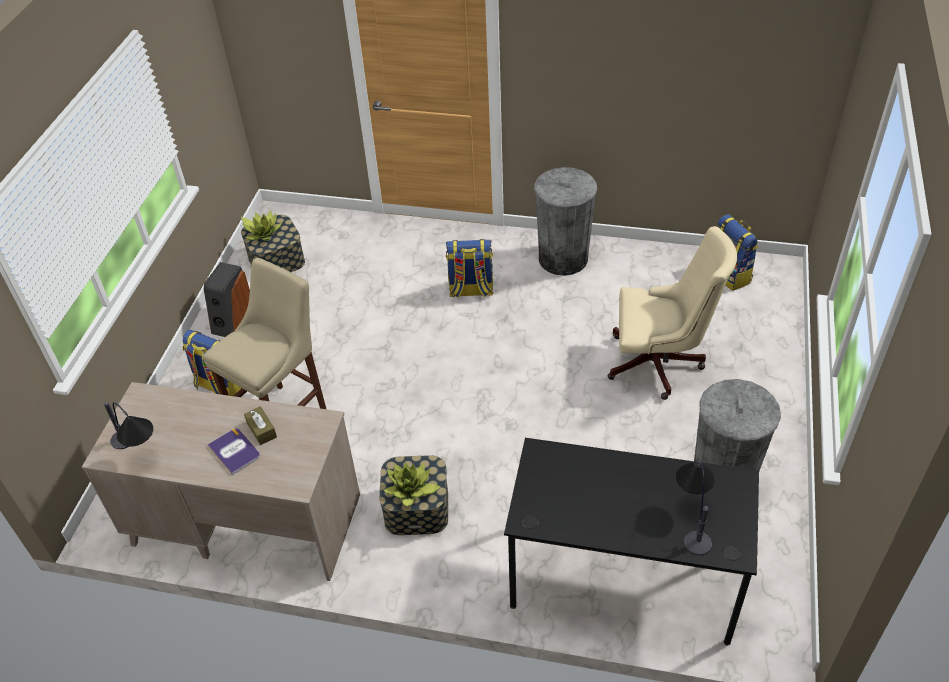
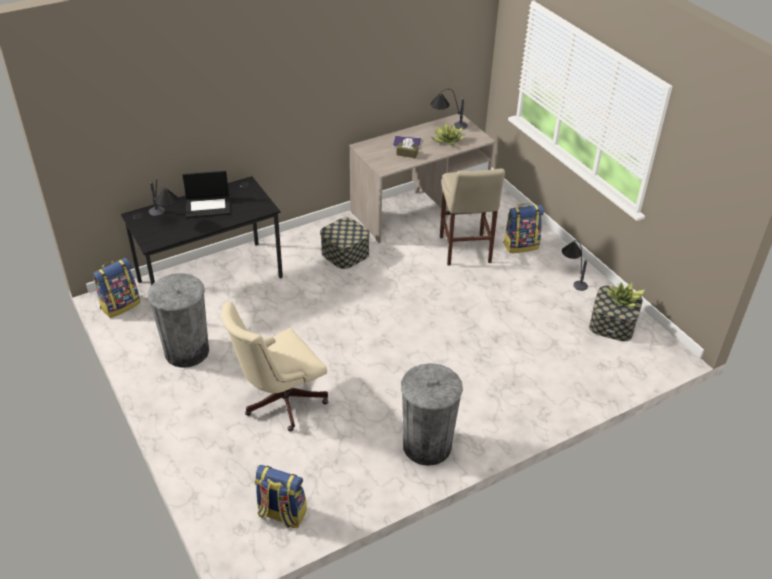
camera: 135 degrees right, 5 degrees down
(232, 320) = (572, 276): speaker -> table lamp
(411, 490) = (341, 229): potted plant -> potted plant (447, 140)
(470, 290) = (461, 379): backpack -> backpack (120, 305)
(615, 505) = (208, 206): none -> laptop

